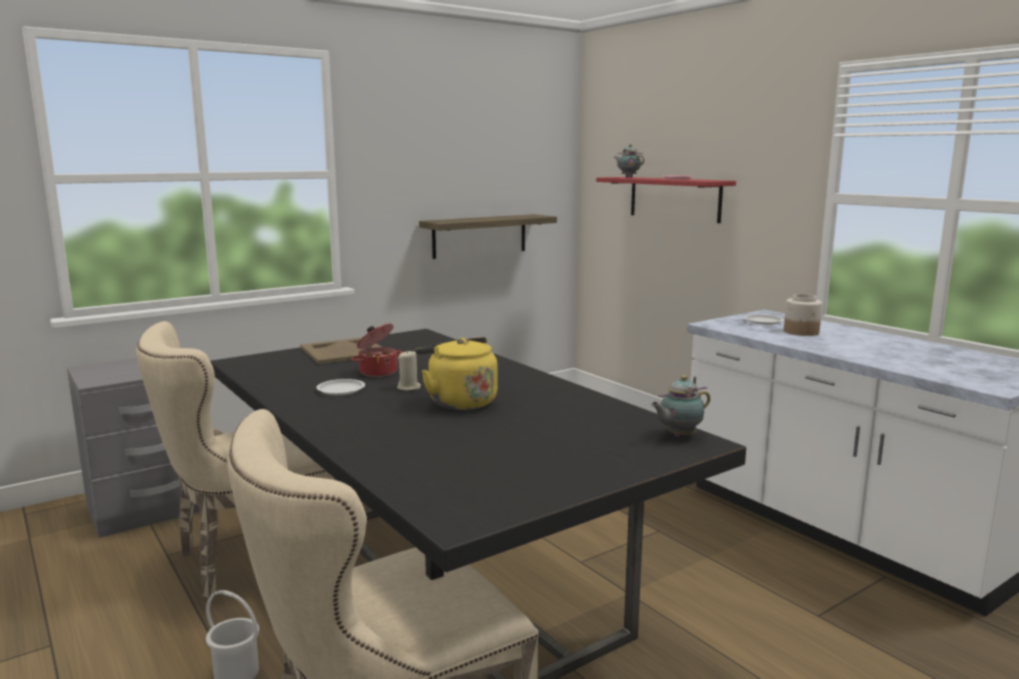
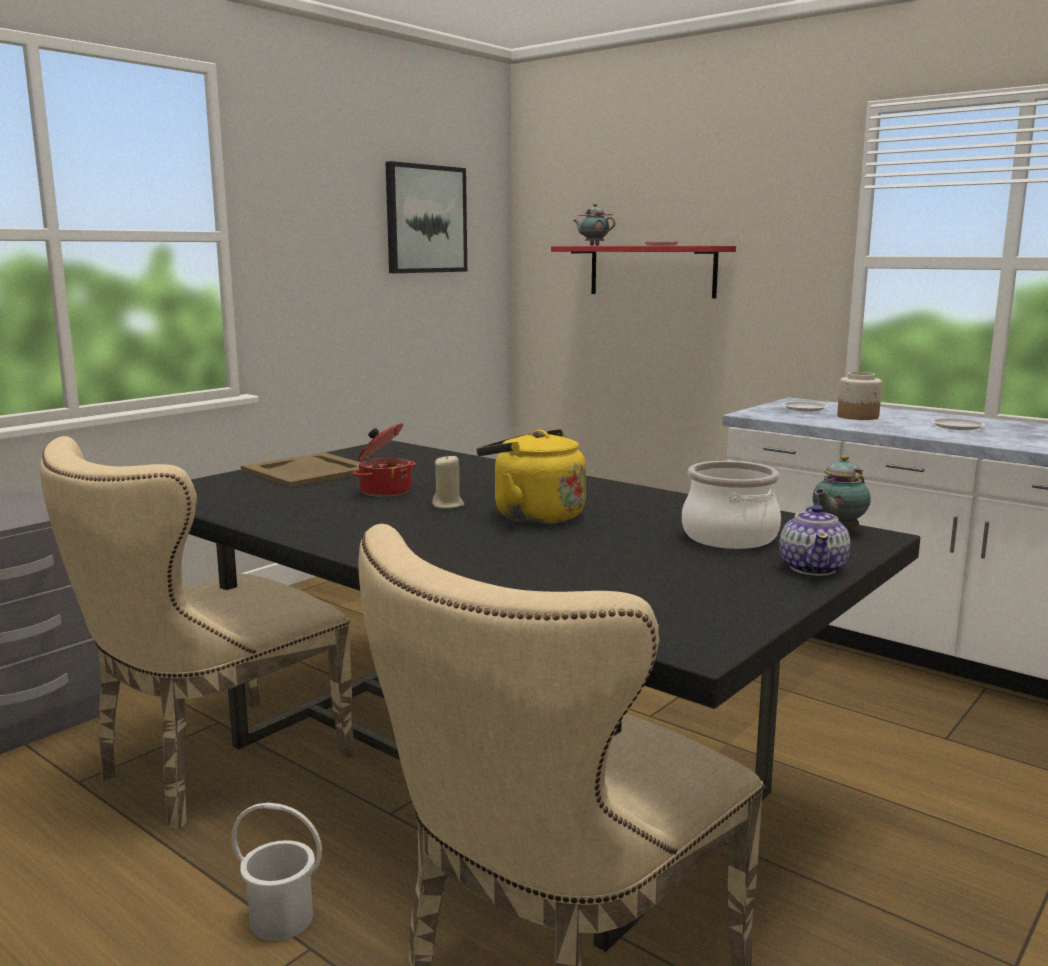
camera: 15 degrees left, 0 degrees up
(341, 390) = (360, 514): white plate -> white plate (958, 427)
(480, 236) = (404, 323): shelf -> none
(500, 156) = (425, 219): none -> picture
(585, 433) = (728, 537): none -> cooking pot
(621, 467) = (813, 568): none -> teapot

